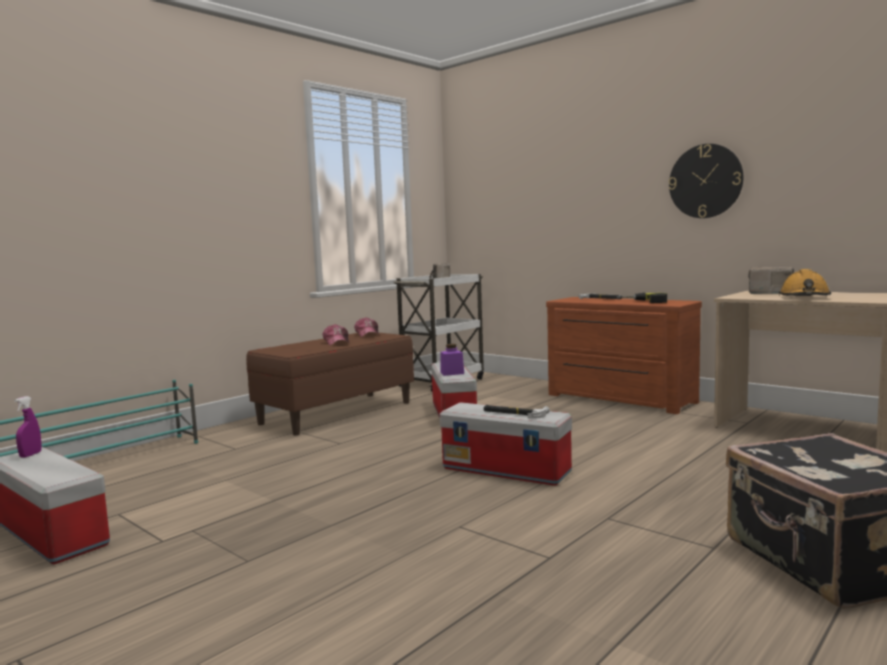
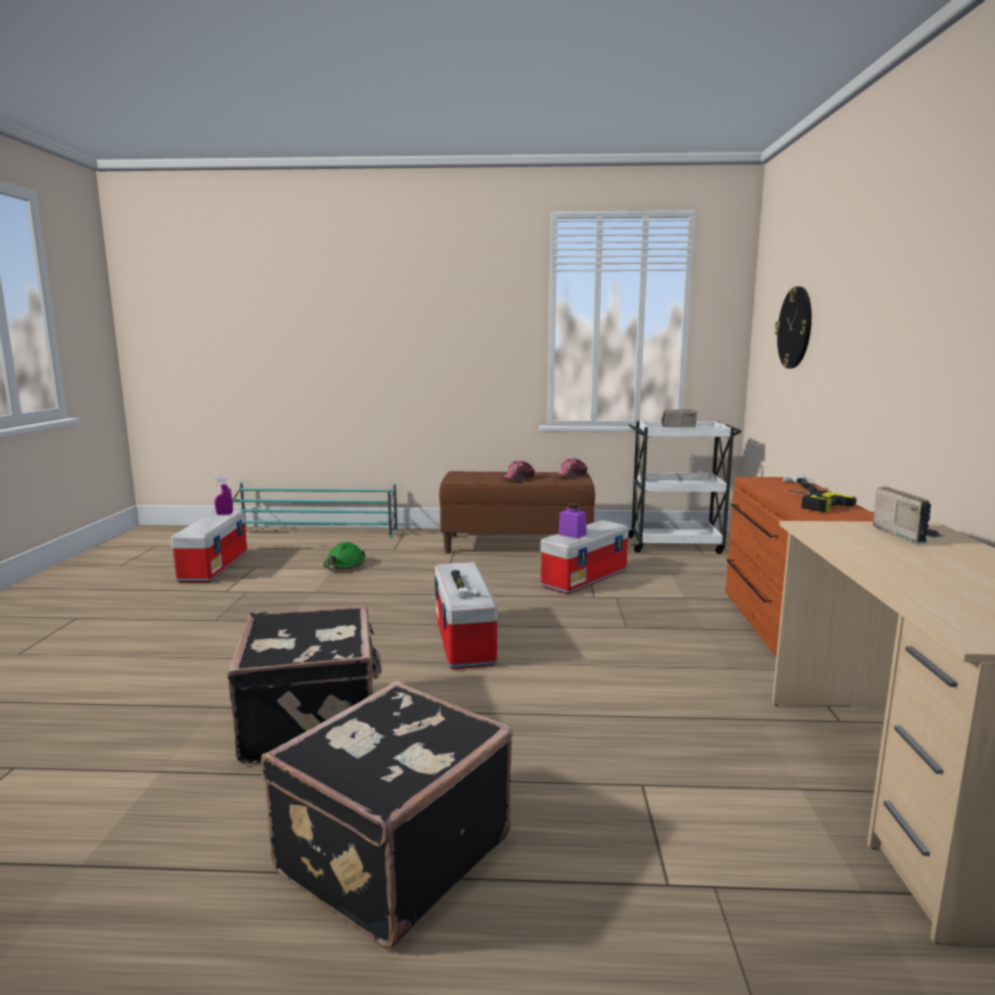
camera: 50 degrees right, 5 degrees up
(229, 474) = (344, 566): none -> green hard hat
(588, 552) = (314, 721): none -> black suitcase
(705, 181) = (930, 331): wall clock -> wall clock (795, 328)
(804, 298) = (873, 554): orange hard hat -> none

